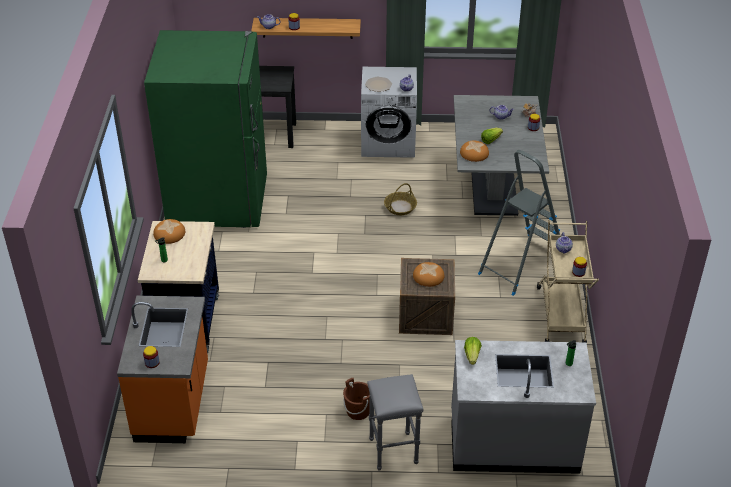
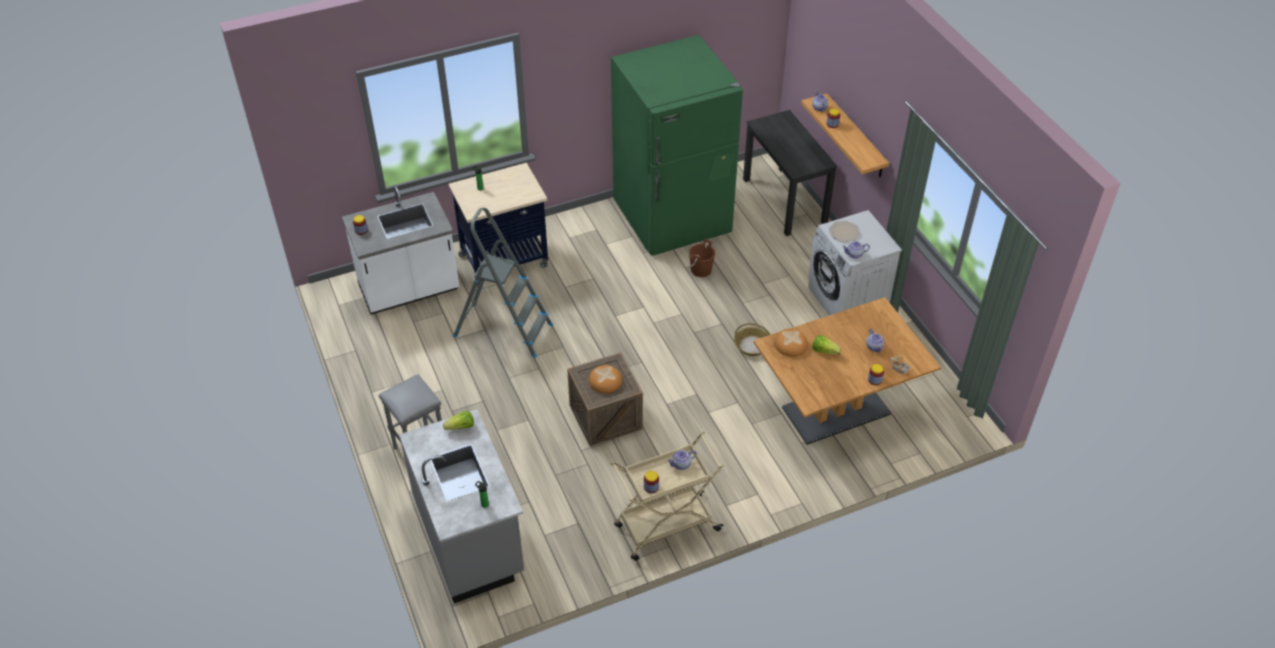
camera: 65 degrees right, 5 degrees up
(169, 233) = (515, 178): bread -> none
(174, 403) = (409, 290): orange counter -> white counter
(358, 411) = (456, 410): brown bucket -> brown bucket (701, 270)
(493, 189) = (835, 411): grey dining table -> brown dining table
(522, 263) = (730, 471): grey step ladder -> grey step ladder (504, 330)

